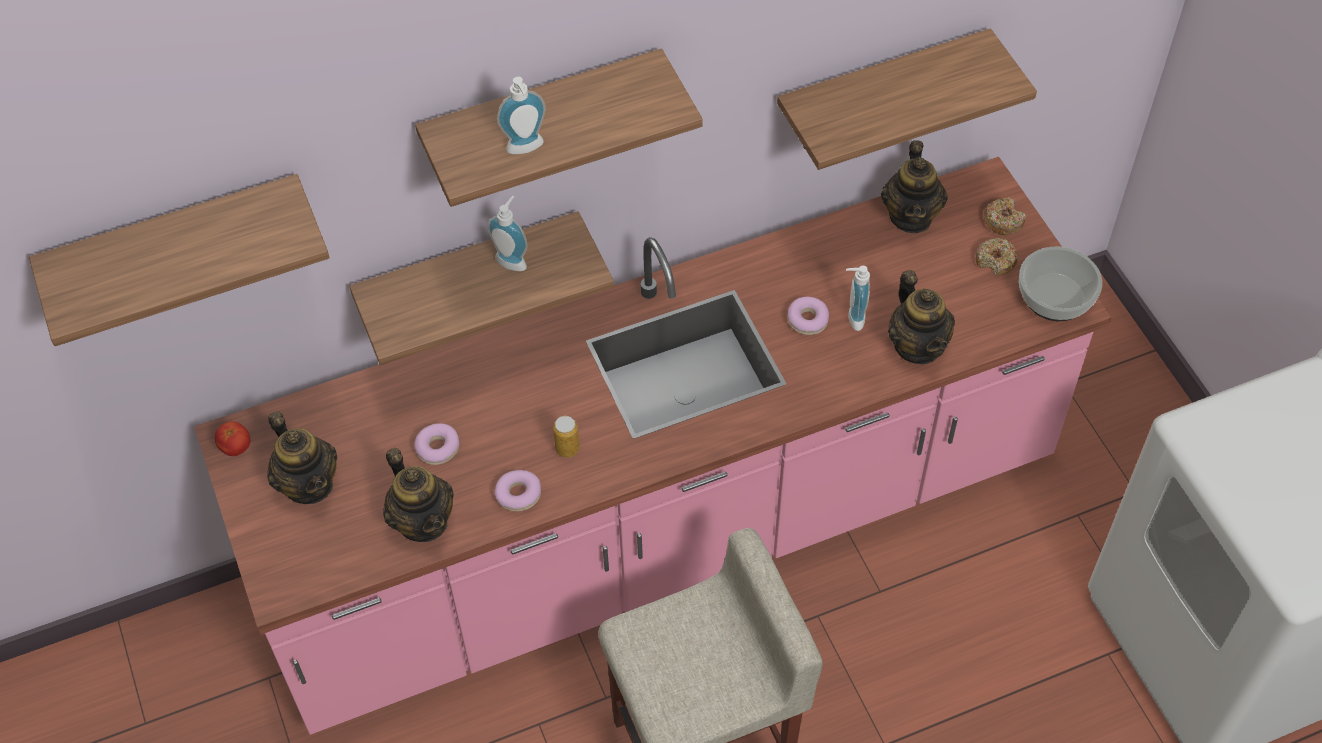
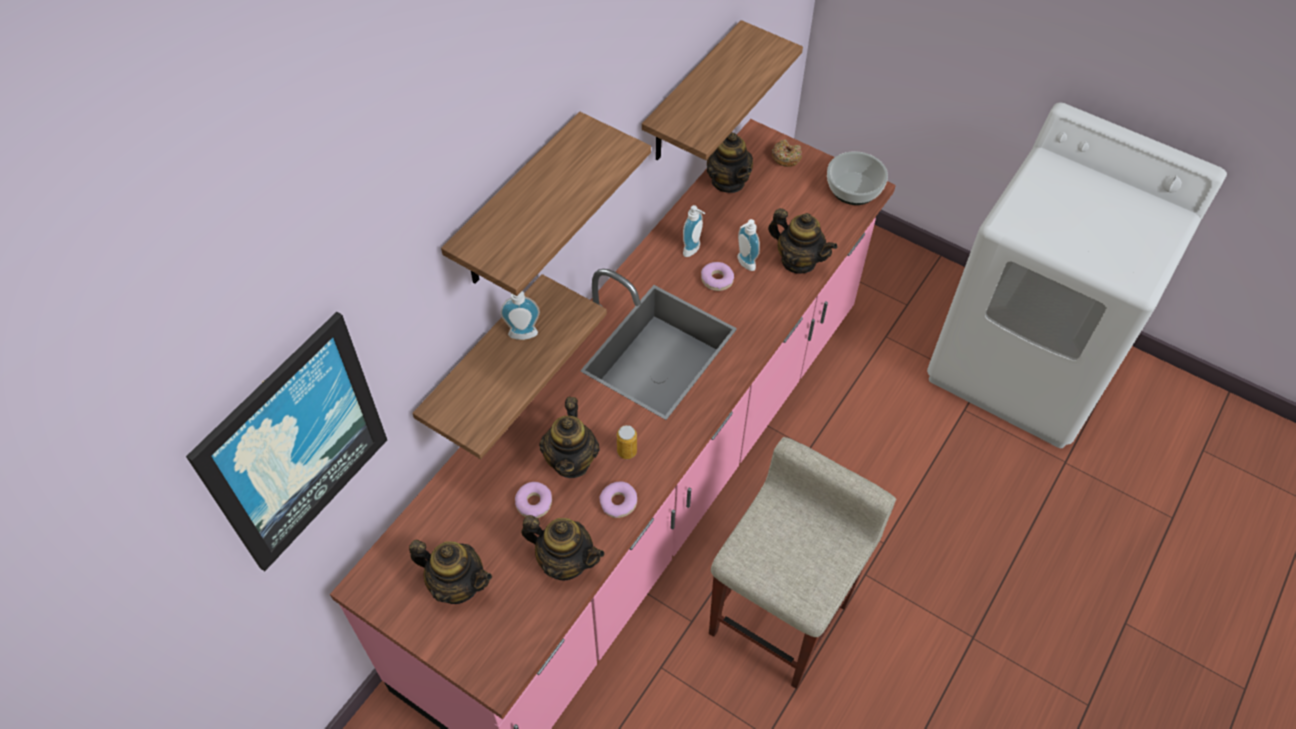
camera: 35 degrees left, 0 degrees up
(177, 246) = (294, 443): shelf -> picture
(236, 447) = (377, 590): tomato -> none
(506, 427) = (571, 461): none -> teapot
(526, 149) = (544, 225): soap dispenser -> soap dispenser (694, 250)
(996, 261) = (801, 184): donut -> none

